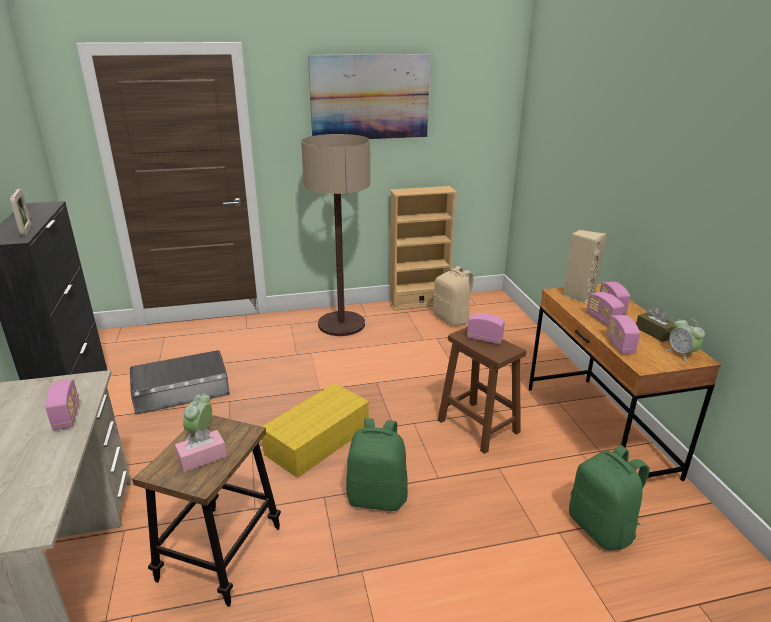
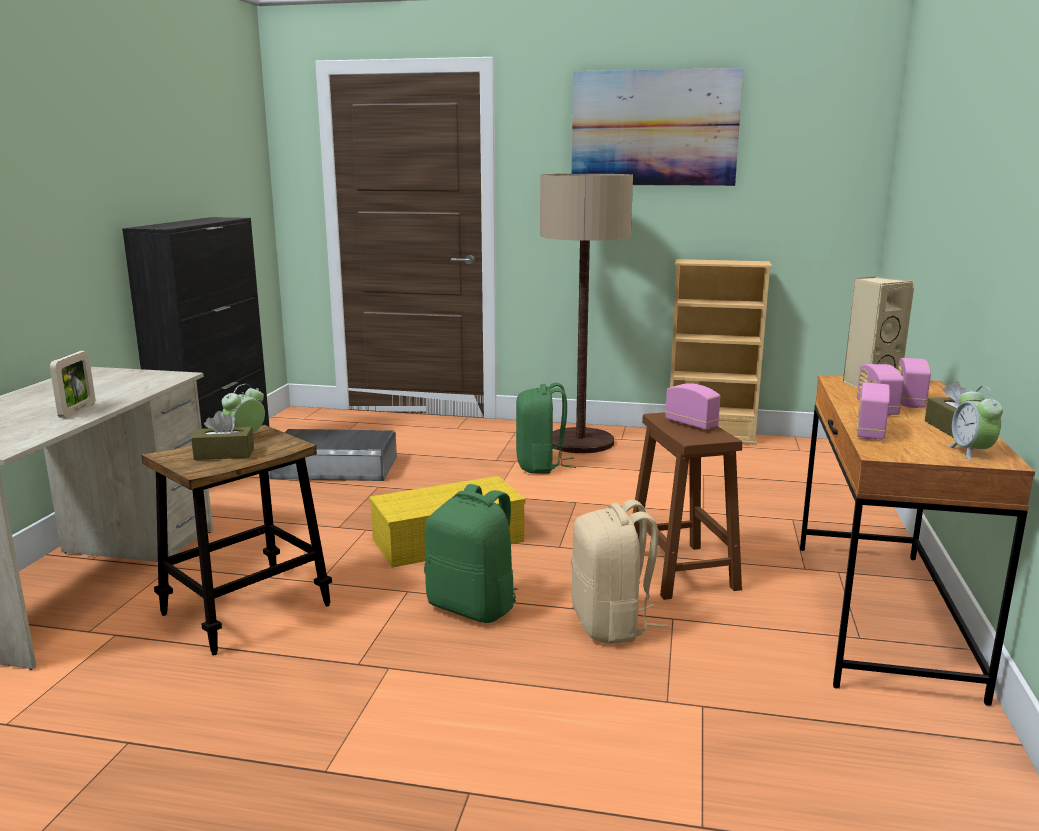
camera: 25 degrees right, 10 degrees down
(26, 230) = (181, 225): picture frame -> picture frame (77, 411)
(67, 416) = (123, 393): radio -> none
(202, 458) = (224, 454): pink tissue box -> brown tissue box
(452, 319) = (746, 459): beige backpack -> beige backpack (612, 624)
(602, 528) = (780, 720): green backpack -> green backpack (541, 466)

